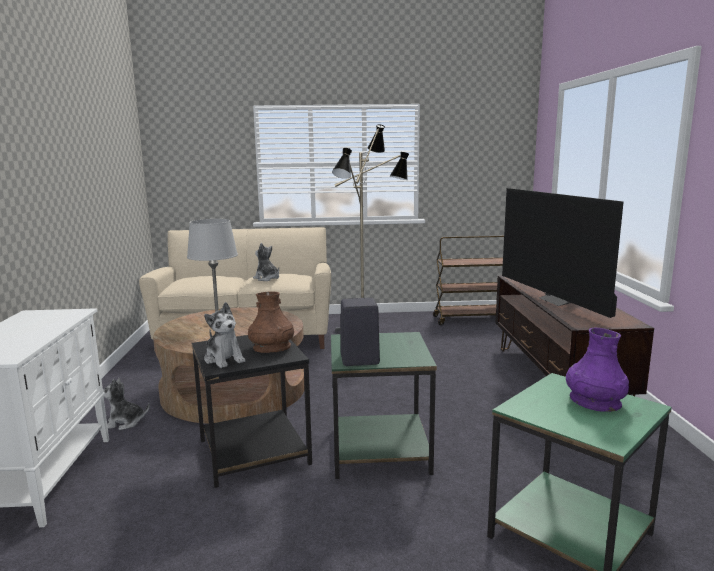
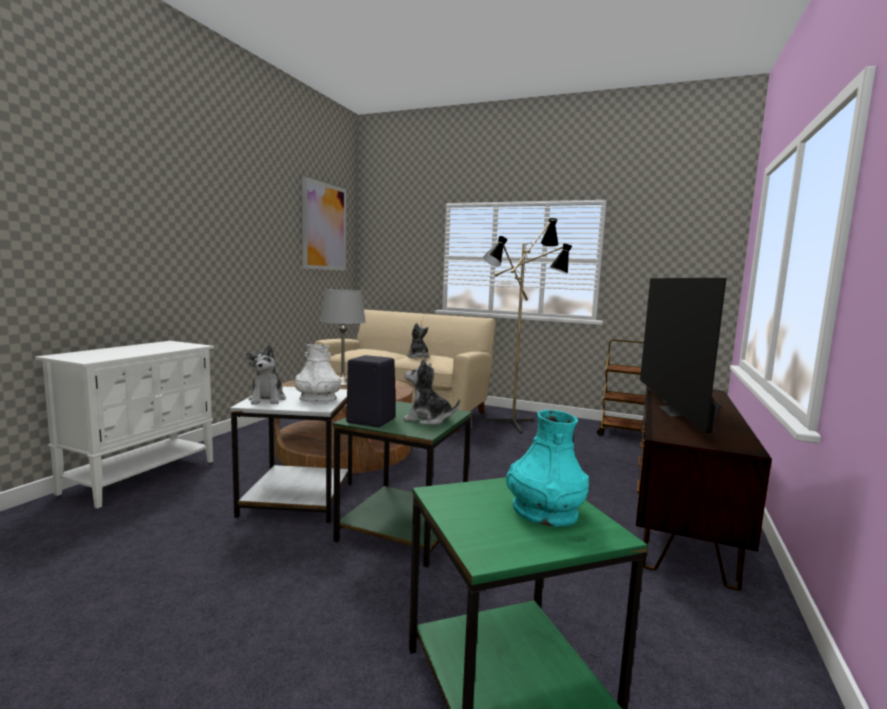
camera: 25 degrees right, 5 degrees down
(118, 138) = (324, 227): none -> picture
(124, 423) = (238, 452): plush toy -> plush toy (428, 420)
(255, 451) = (299, 498): black side table -> white side table
(272, 348) = (318, 399): brown vase -> white vase
(594, 402) = (544, 511): purple vase -> turquoise vase

